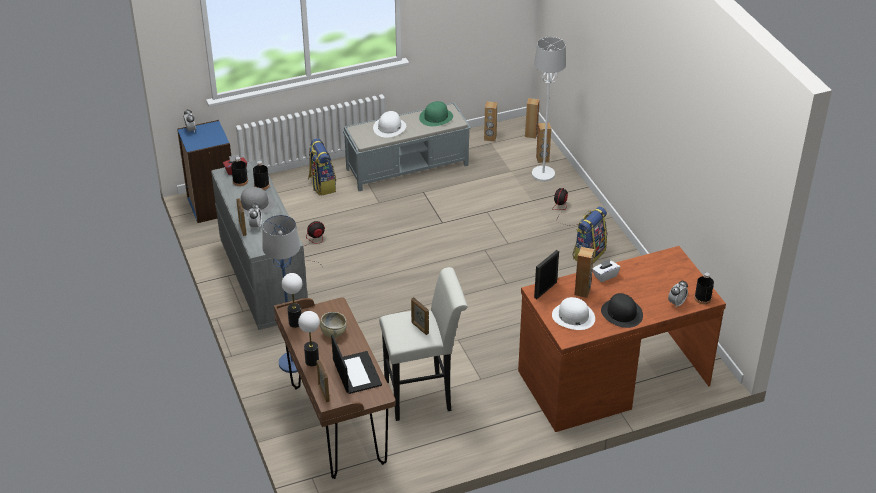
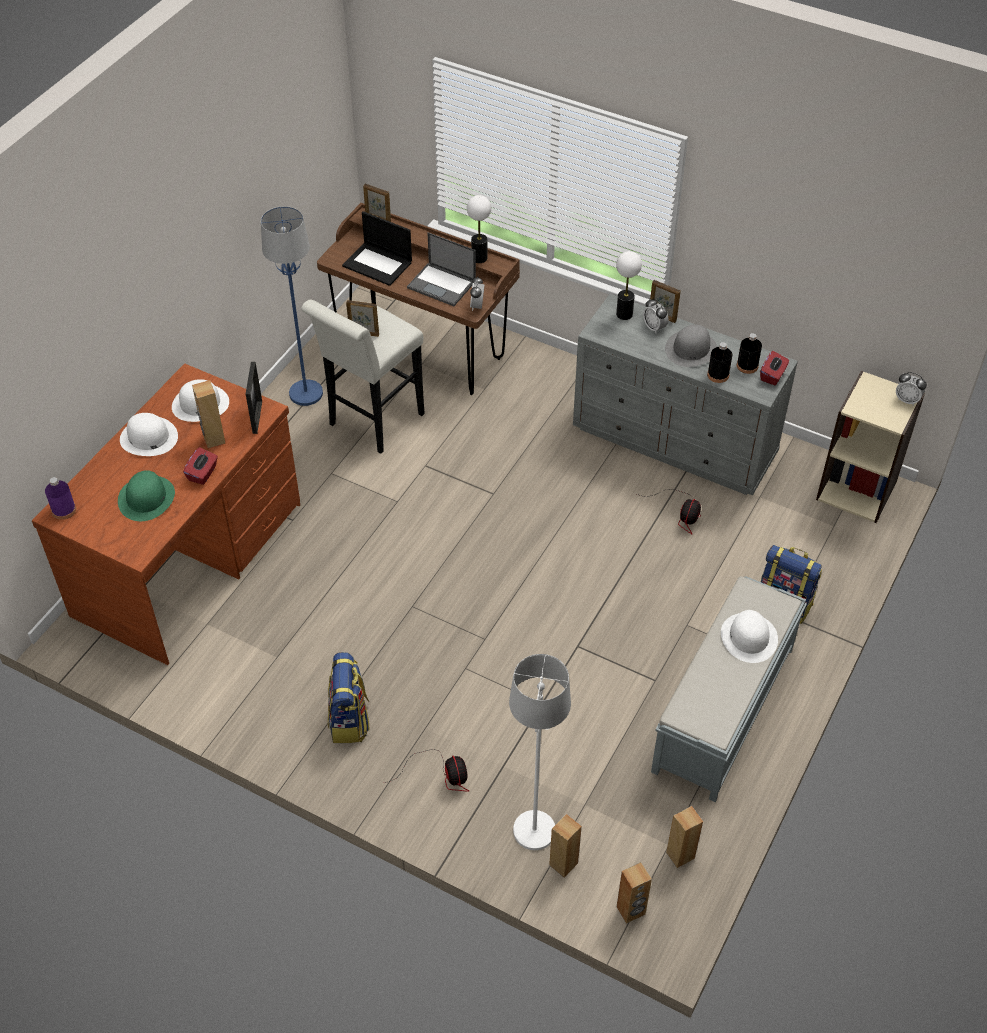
camera: 140 degrees right, 10 degrees up
(211, 206) = (857, 490): blue bookcase -> beige bookcase
(292, 363) = (532, 378): blue floor lamp -> blue floor lamp (306, 393)
(312, 361) = (420, 236): table lamp -> table lamp (624, 314)
(333, 333) = (442, 284): beige bowl -> laptop
(436, 117) = (714, 701): green hat -> green hat (146, 498)
(605, 276) = (203, 473): white tissue box -> red tissue box
(622, 313) = (148, 437): black hat -> white hat
(676, 303) = (92, 486): alarm clock -> alarm clock (477, 306)
(702, 298) = (64, 510): black bottle -> purple bottle

